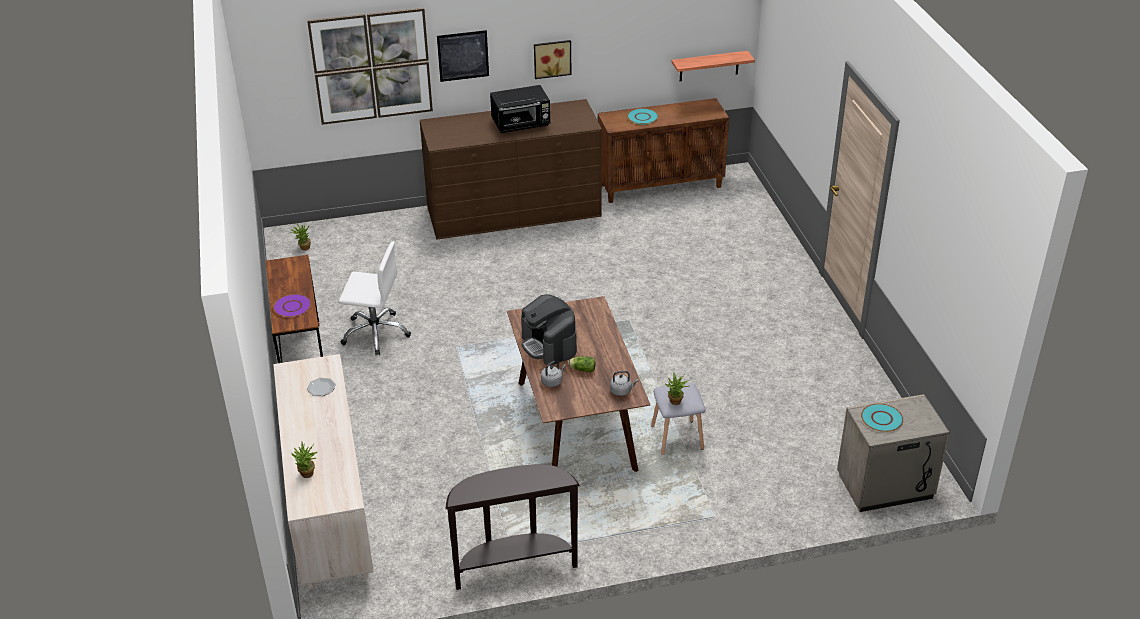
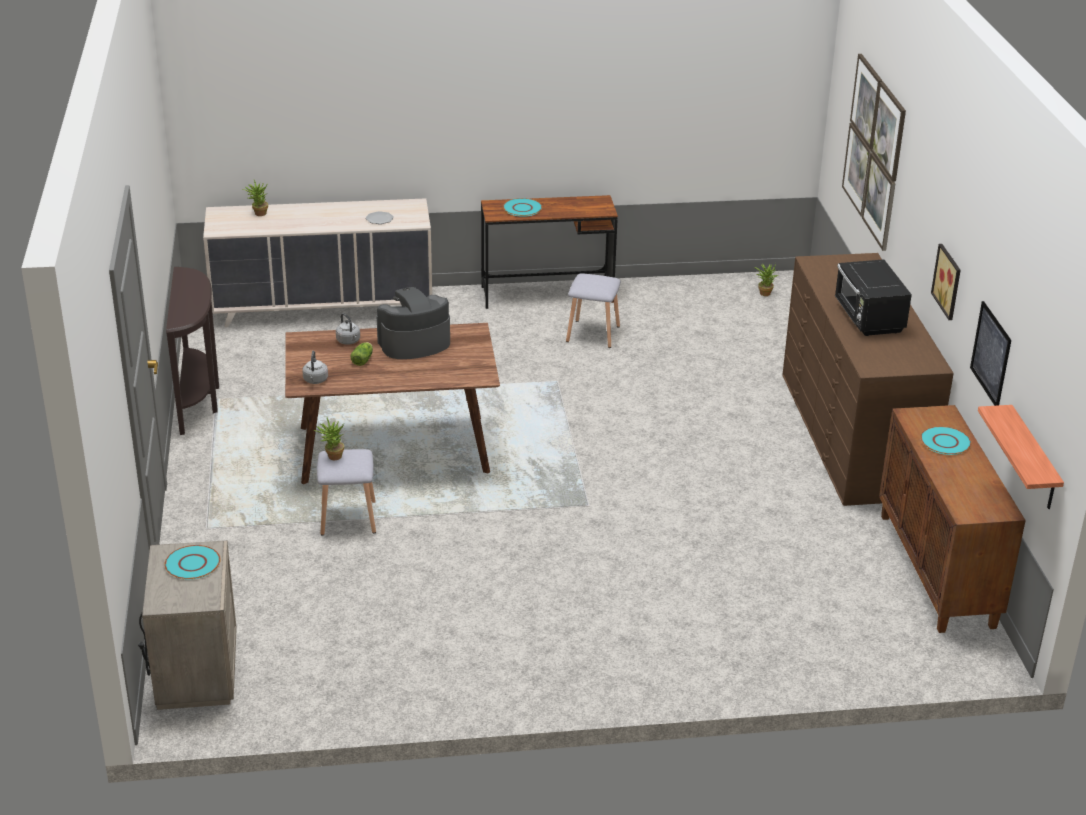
camera: 95 degrees right, 5 degrees down
(292, 306) = (522, 208): purple plate -> turquoise plate
(375, 333) = (592, 334): white office chair -> grey stool
(463, 55) = (911, 203): picture -> picture (991, 354)

